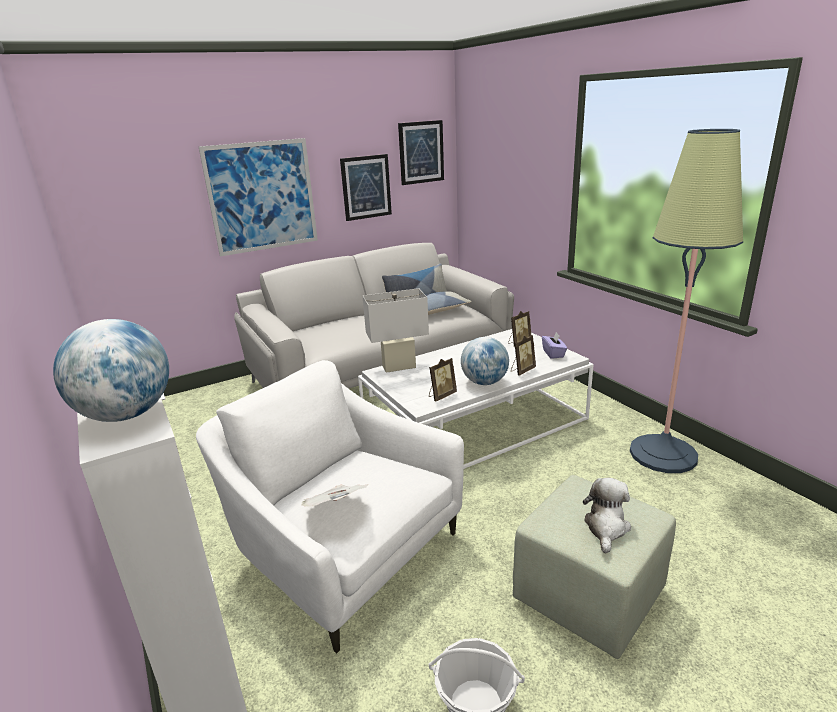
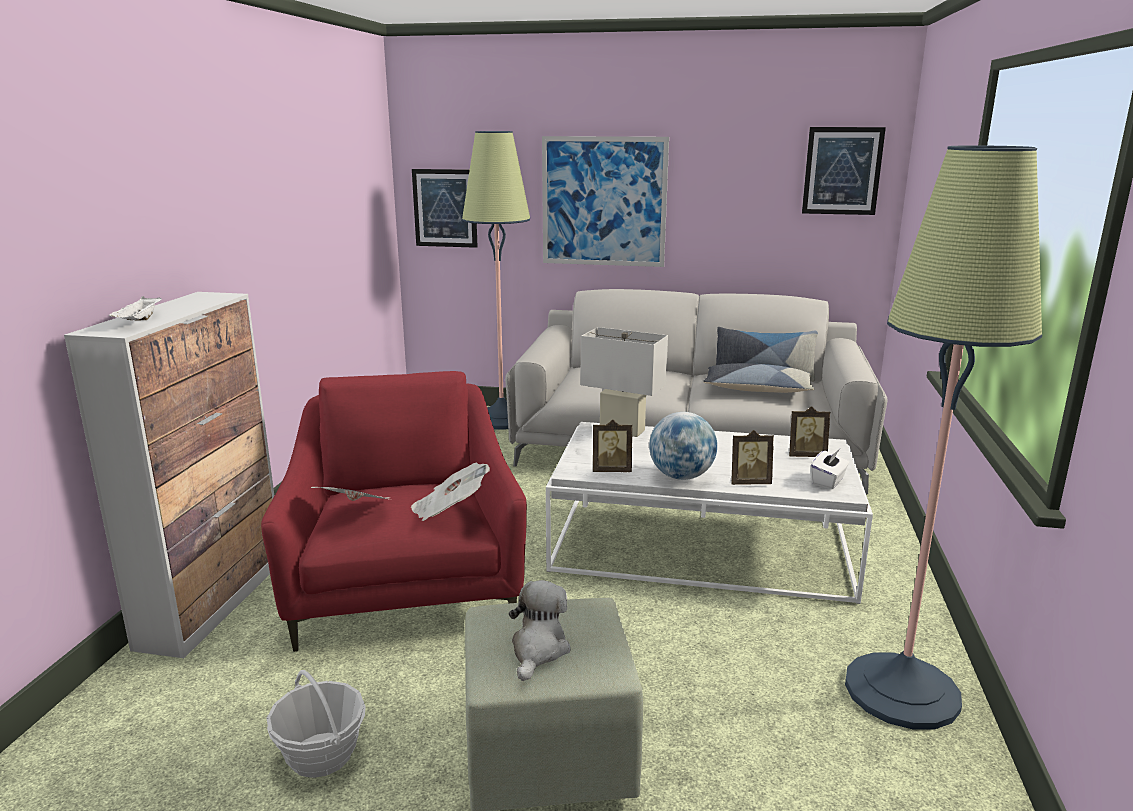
camera: 40 degrees right, 5 degrees down
(127, 414) = (140, 321): globe -> white tray
(220, 395) = (502, 419): none -> floor lamp
(341, 550) = (406, 584): white armchair -> red armchair
(366, 187) = (745, 209): picture -> picture (445, 208)
(398, 471) = (449, 510): none -> newspaper
(553, 354) = (828, 481): purple tissue box -> white tissue box
(606, 527) = (538, 649): plush toy -> plush toy turned 45 degrees counterclockwise

